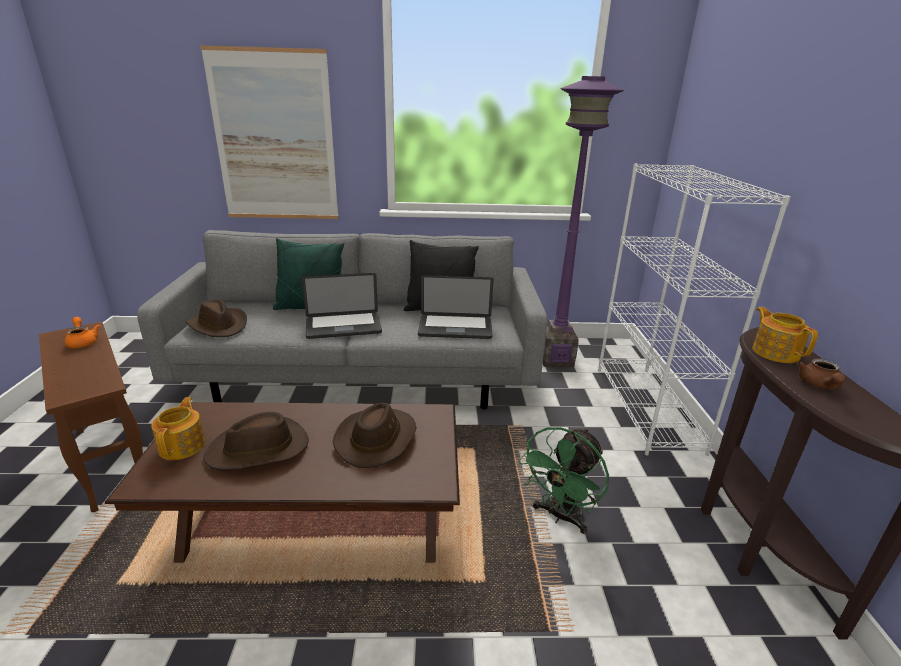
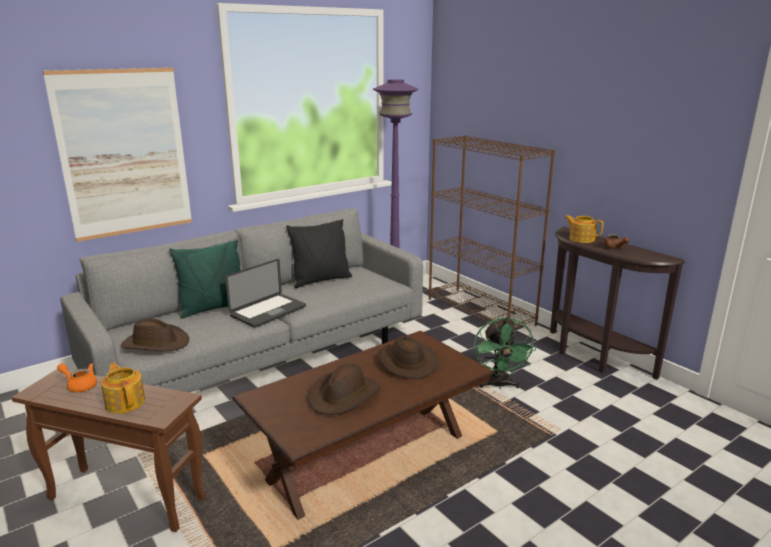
camera: 35 degrees left, 5 degrees down
(183, 445) = (287, 415): teapot -> teapot (125, 402)
(455, 328) = (353, 288): laptop -> none
(647, 407) = (481, 311): white bookcase -> brown bookcase

